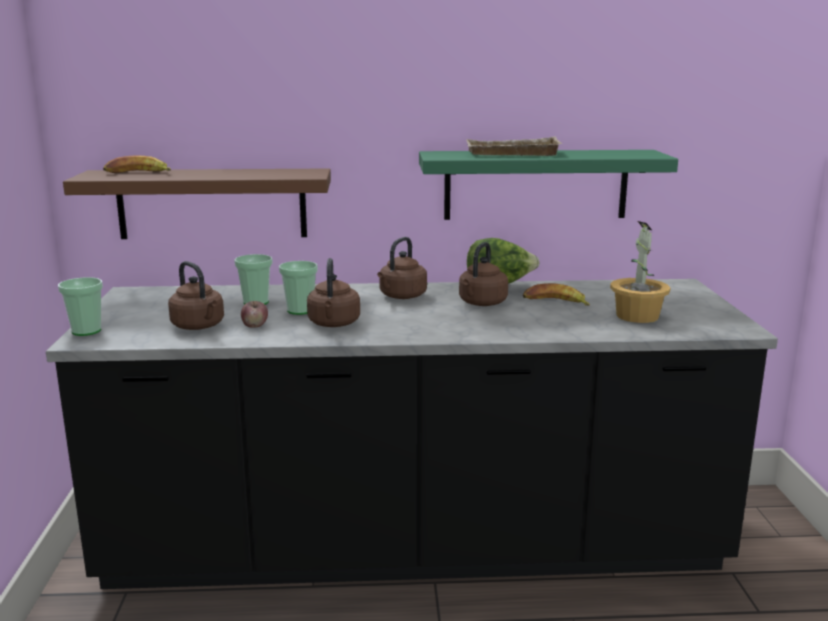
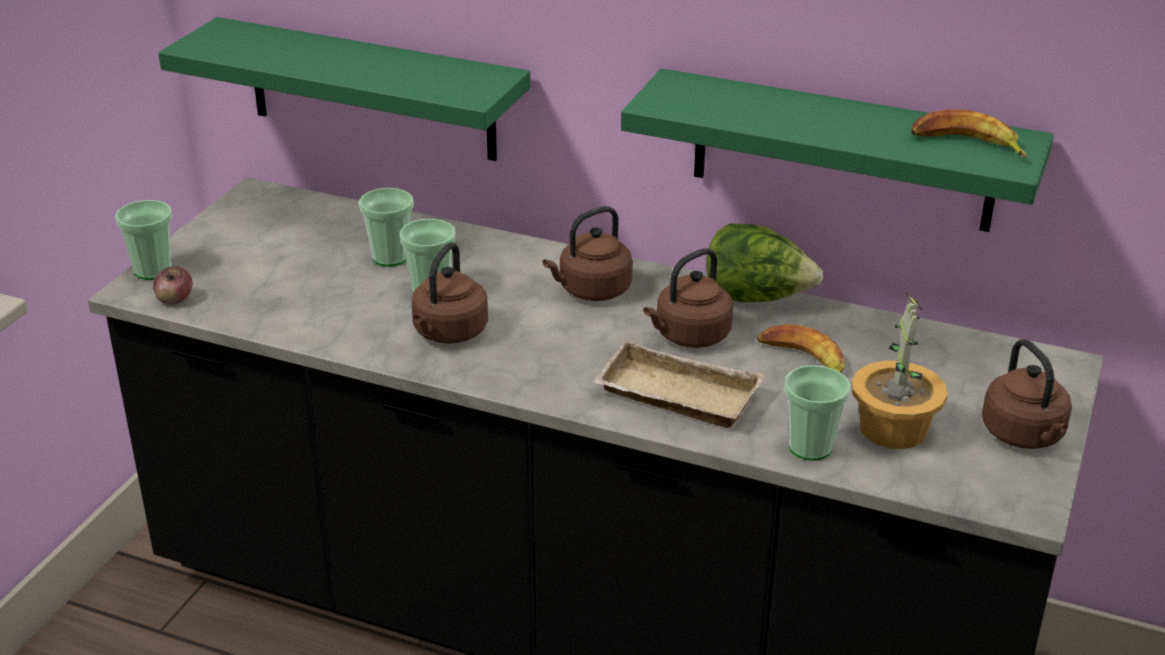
camera: 25 degrees right, 15 degrees up
(138, 173) = (266, 42): banana -> banana (967, 144)
(199, 326) = (284, 294): brown kettle -> brown kettle (1024, 436)
(212, 203) = (371, 90): brown shelf -> green shelf
(255, 325) = (350, 310): apple -> apple (175, 300)
(511, 154) = (780, 112): beige tray -> beige tray (674, 397)
(605, 329) = (810, 447): none -> cup

